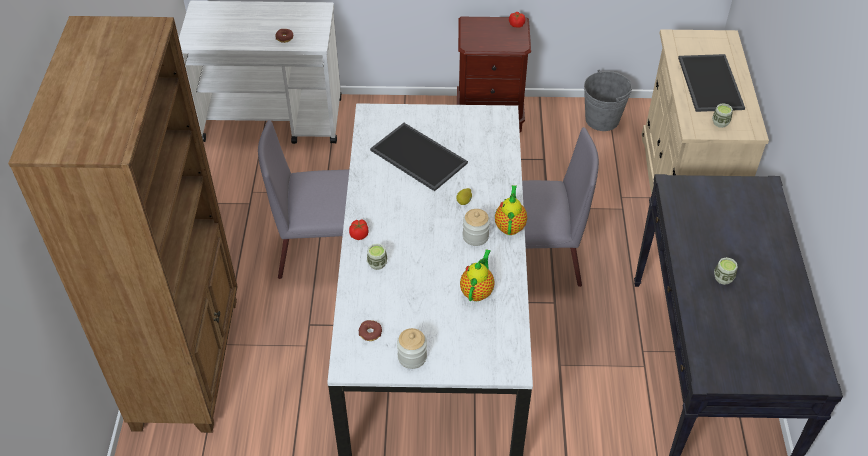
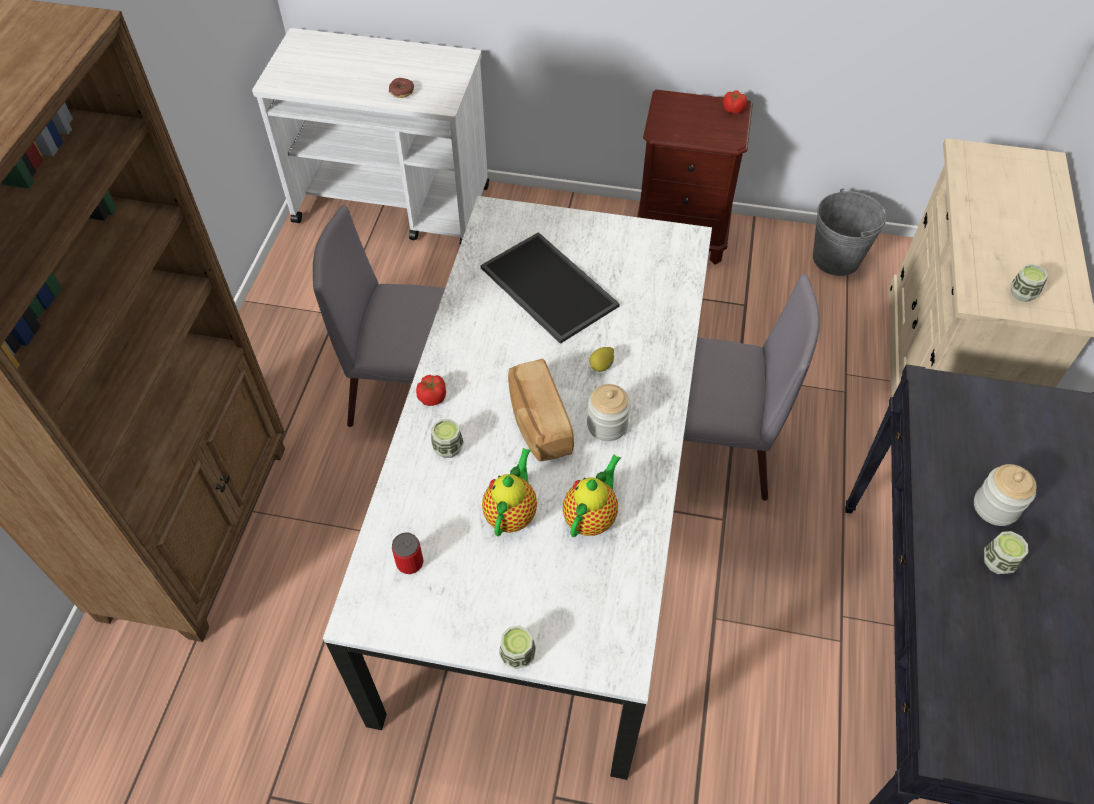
camera: 10 degrees right, 5 degrees up
(370, 333) = (410, 563): donut -> can
(412, 357) = (464, 616): jar -> jar (995, 507)
(431, 241) = (538, 423): none -> bread
(449, 373) = (517, 655): none -> cup
(510, 225) = (664, 415): teapot -> teapot (512, 513)
(709, 82) = (1011, 228): tray -> none

